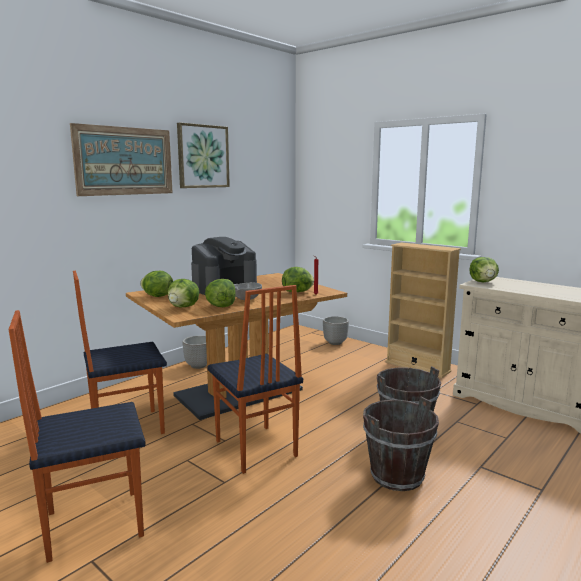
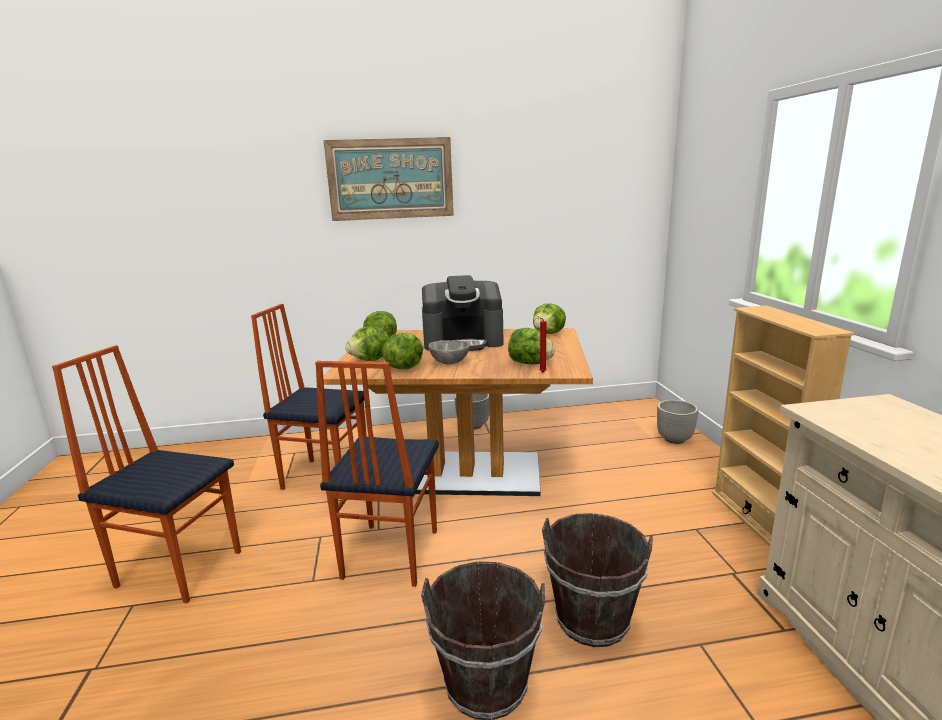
camera: 40 degrees right, 5 degrees up
(203, 156) = (503, 167): picture -> none
(483, 282) = (847, 410): lettuce -> lettuce (549, 333)

